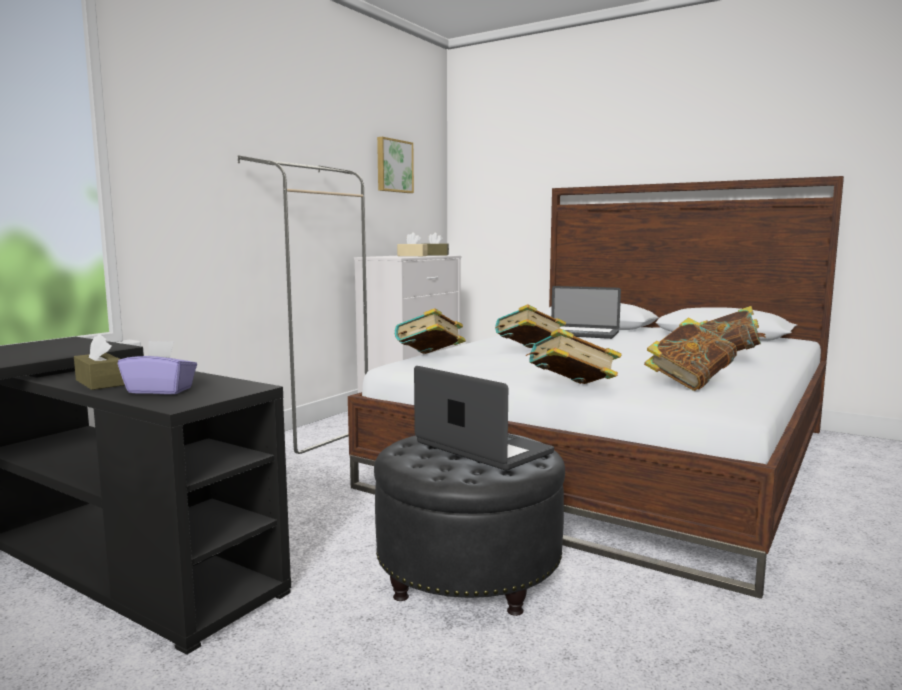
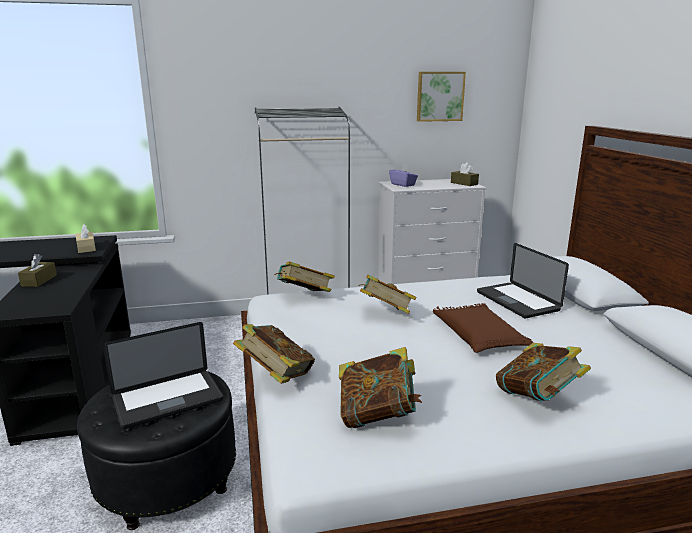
camera: 45 degrees right, 10 degrees up
(160, 390) = (31, 297): purple tissue box -> purple tissue box (403, 185)
(412, 256) = (431, 184): beige tissue box -> beige tissue box (86, 248)
(482, 448) = (168, 400): laptop -> laptop turned 60 degrees clockwise
(613, 347) = (479, 334): none -> brown pillow

